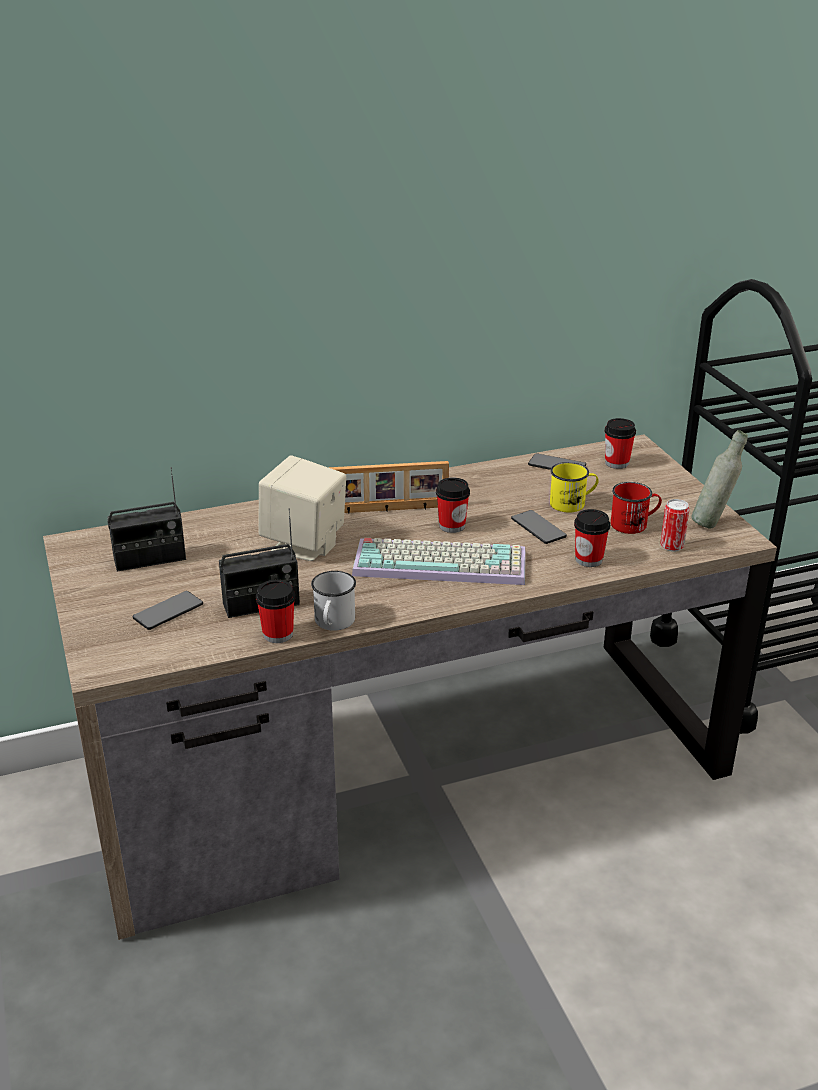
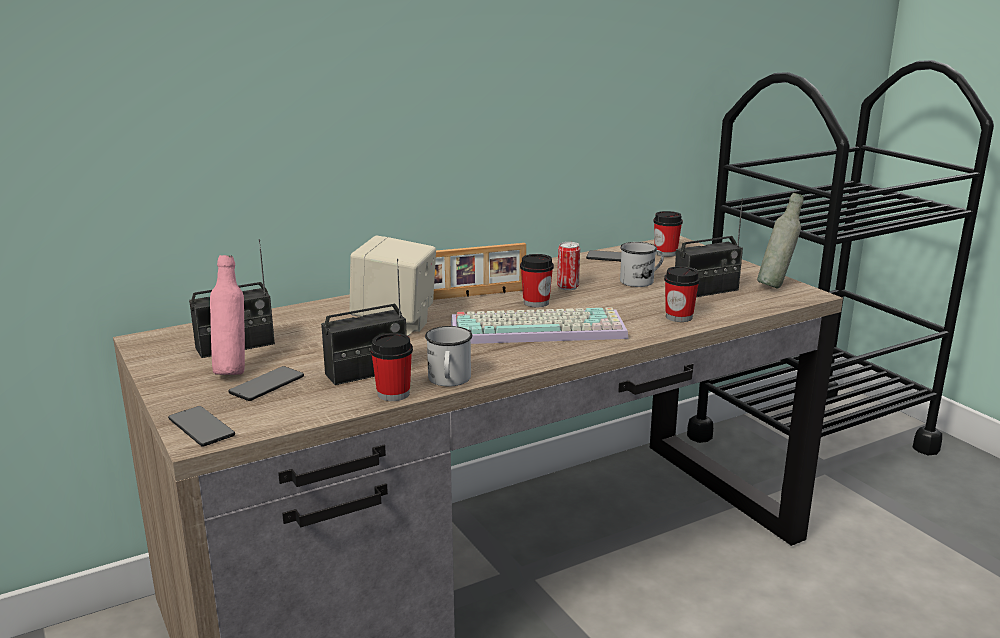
camera: 10 degrees left, 10 degrees down
(141, 591) = (232, 371): none -> pink bottle
(538, 528) = (619, 299): phone -> phone (201, 427)
(572, 503) = (641, 281): yellow mug -> white mug
(634, 524) = (706, 291): red mug -> radio
(672, 546) = (749, 303): can -> can (568, 287)

